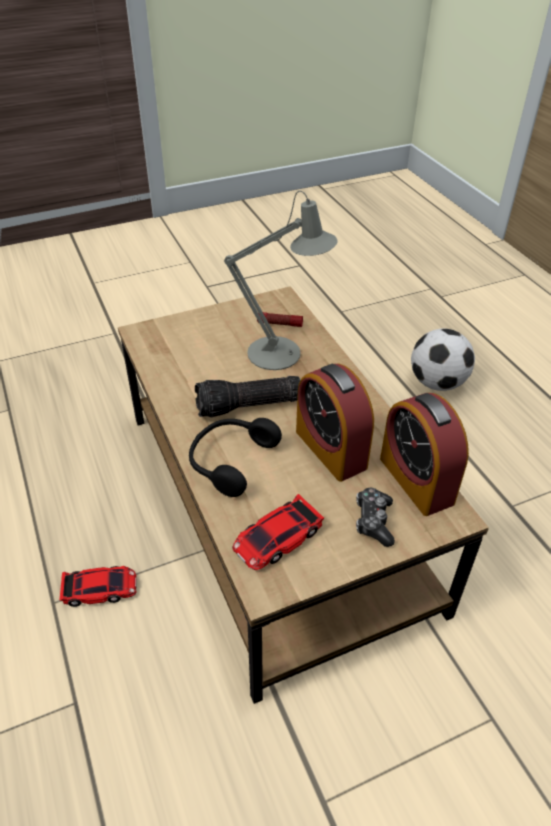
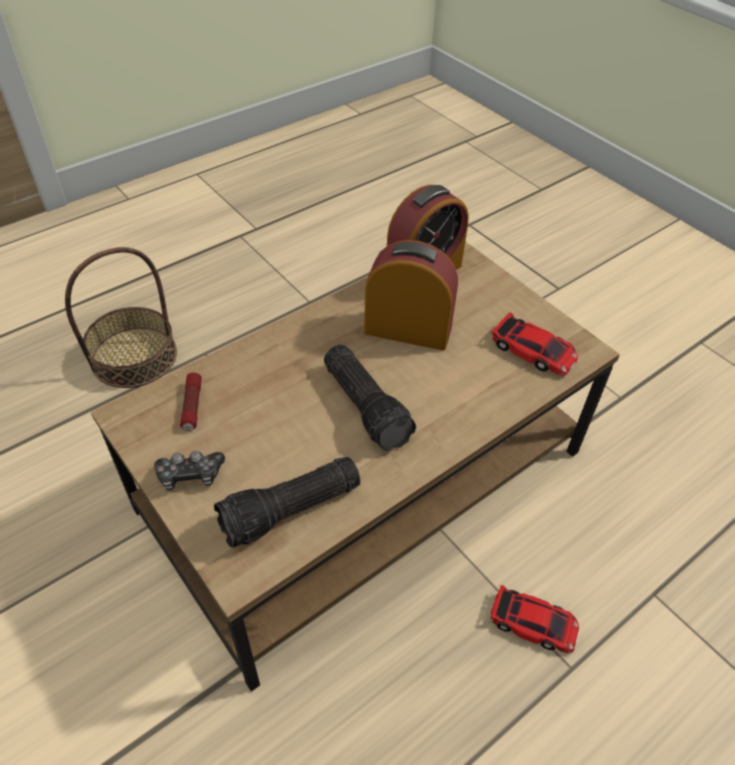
camera: 105 degrees left, 5 degrees up
(100, 589) = (533, 623): toy car -> toy car turned 135 degrees clockwise
(172, 357) = (291, 512): none -> flashlight
(230, 460) = (456, 404): black headphones -> none
(282, 354) = (259, 393): grey table lamp -> none
(330, 449) = (407, 330): alarm clock -> alarm clock turned 120 degrees counterclockwise
(373, 521) = (482, 294): game controller -> game controller (190, 475)
(437, 383) = (134, 357): football -> basket

